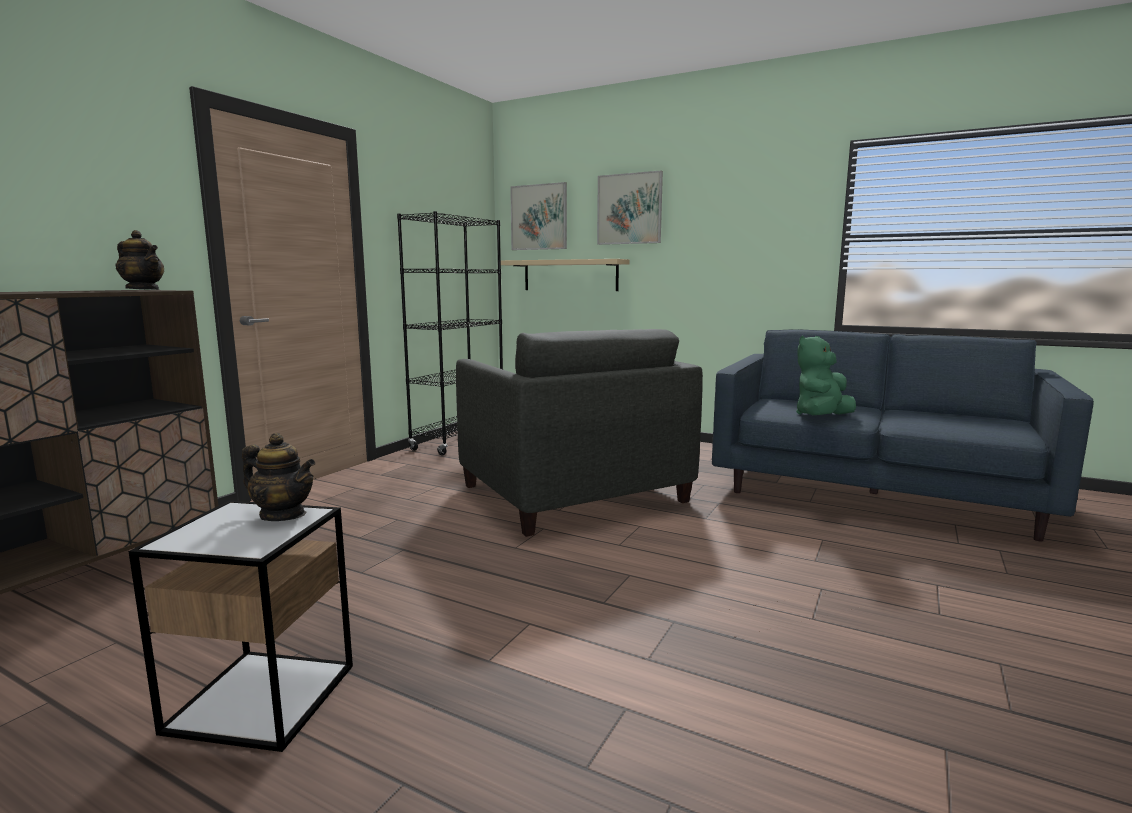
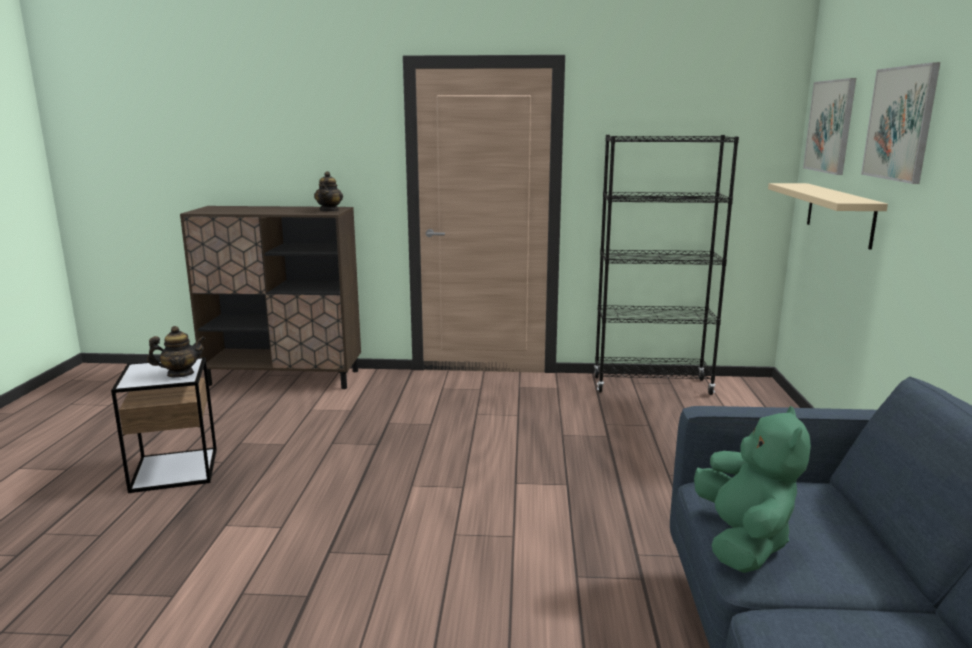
camera: 65 degrees right, 5 degrees up
(283, 515) = (180, 374): teapot -> teapot turned 105 degrees counterclockwise
(572, 493) = (569, 478): grey armchair -> none
(822, 417) = (743, 541): green plush toy -> green plush toy turned 75 degrees clockwise

